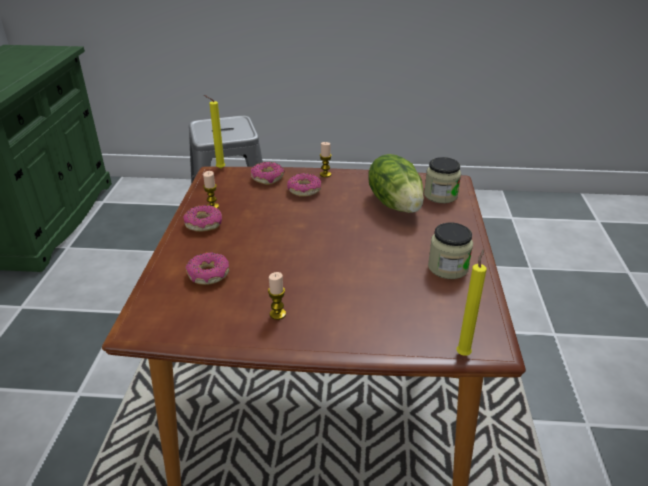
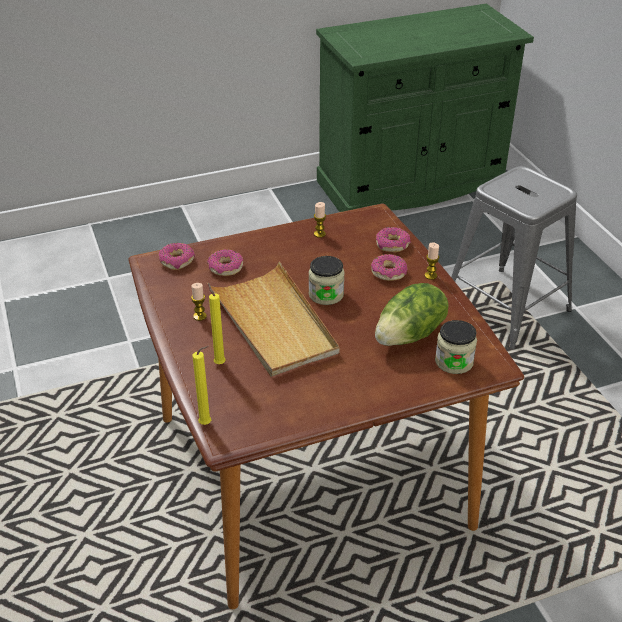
camera: 65 degrees right, 5 degrees up
(203, 224) = (290, 240): donut -> donut (177, 261)
(219, 168) = (385, 213): yellow candle -> yellow candle (219, 362)
(327, 268) = (273, 323): none -> beige tray
(448, 267) = (321, 393): jar -> jar (326, 294)

